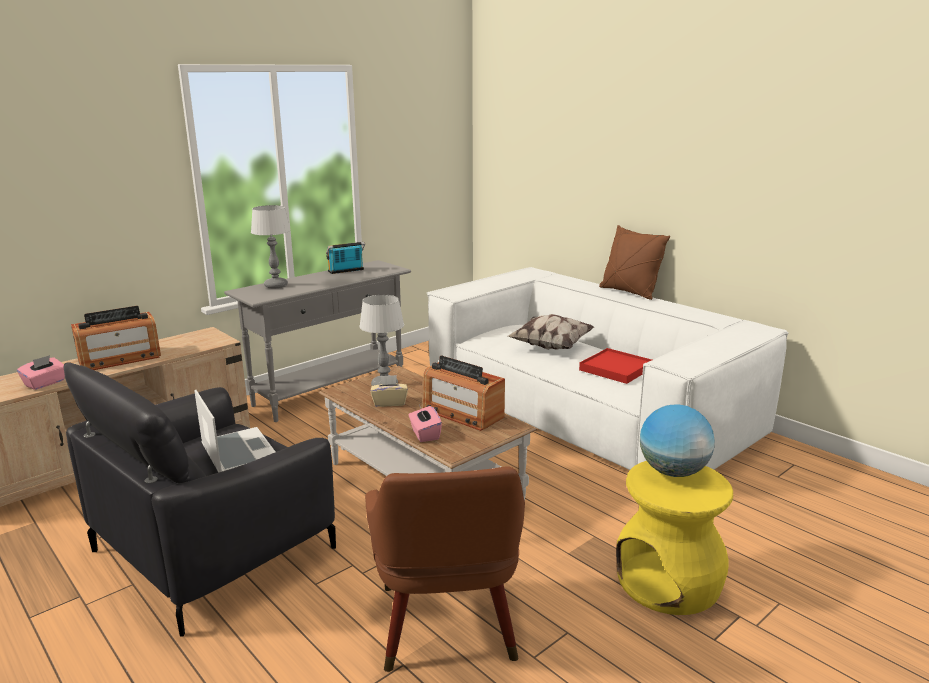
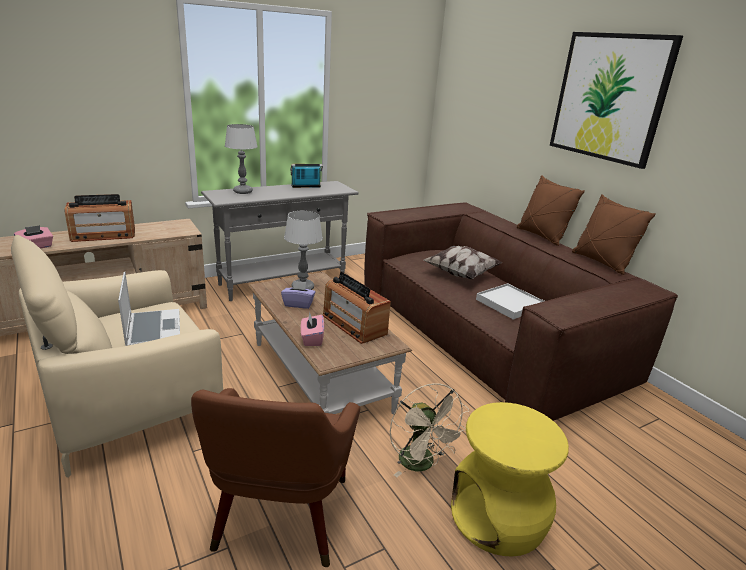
camera: 10 degrees right, 5 degrees up
(214, 549) = (131, 402): black armchair -> beige armchair
(389, 402) = (298, 304): beige tissue box -> purple tissue box
(572, 550) = (421, 464): none -> beige fan
(587, 410) = (485, 333): white sofa -> brown sofa
(616, 369) = (509, 303): red tray -> white tray
(673, 472) = (516, 420): globe -> none
(681, 135) = (609, 97): none -> picture
(702, 310) = (601, 262): none -> brown pillow

